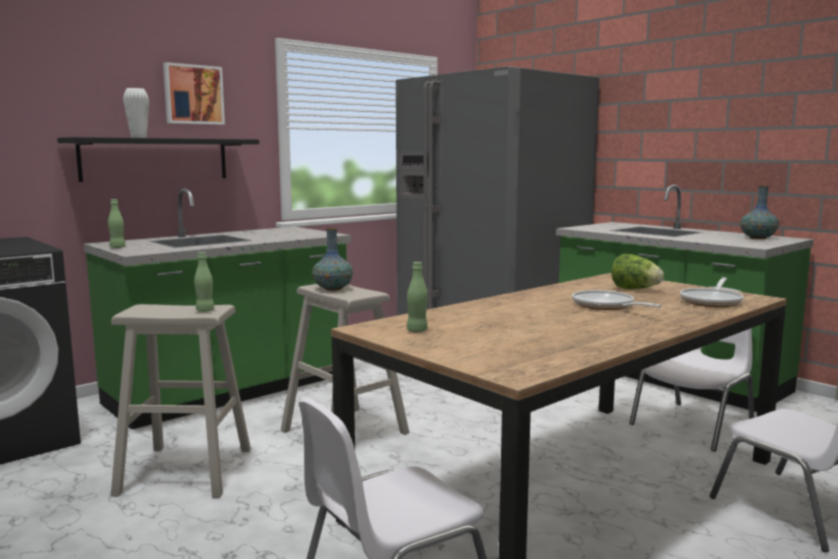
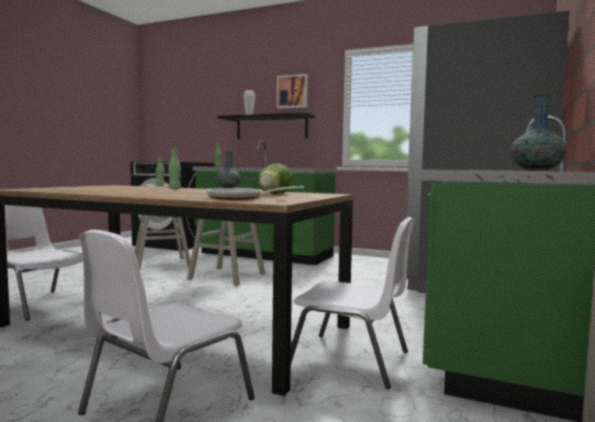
camera: 65 degrees right, 5 degrees down
(417, 330) = (109, 186): green bottle -> green bottle (174, 189)
(606, 306) = (195, 192): frying pan -> none

